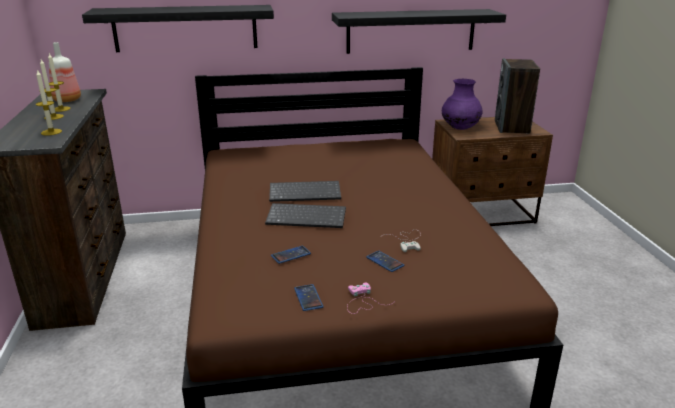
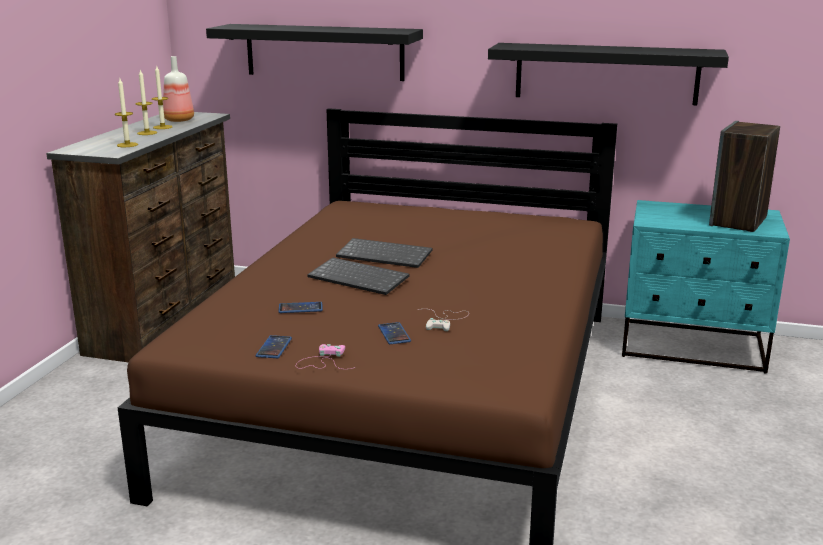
camera: 25 degrees right, 5 degrees down
(460, 128) = (657, 214): purple vase -> none
(482, 214) = (693, 347): brown nightstand -> turquoise nightstand

